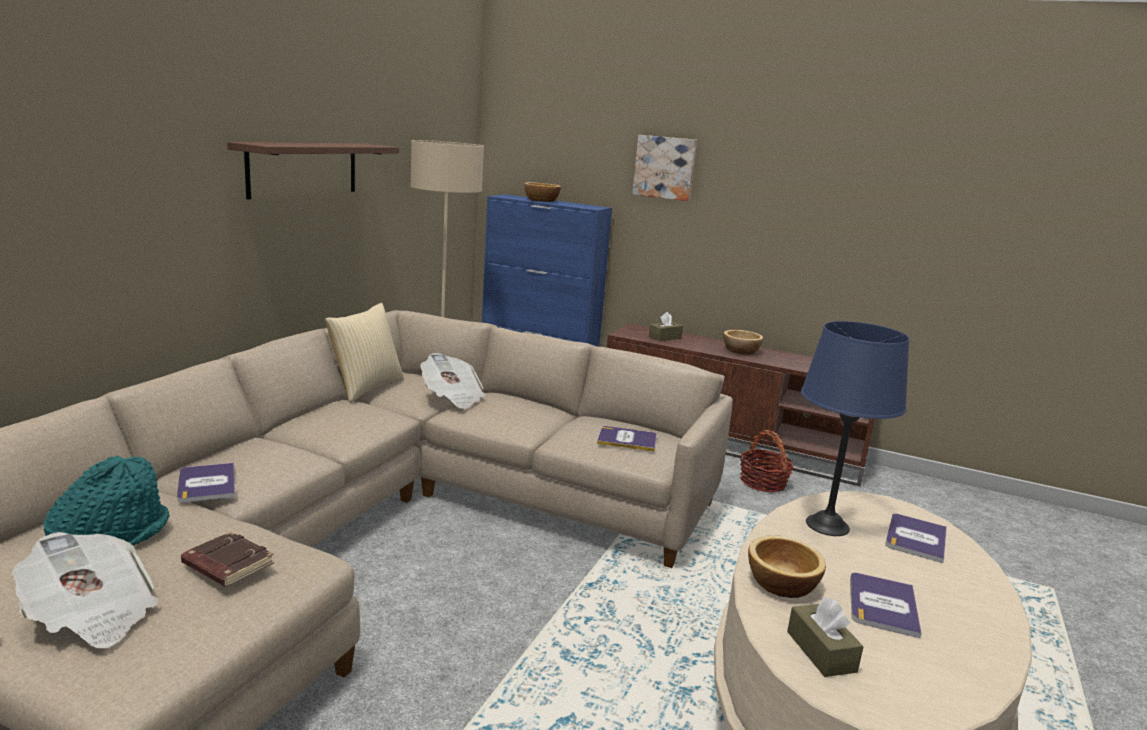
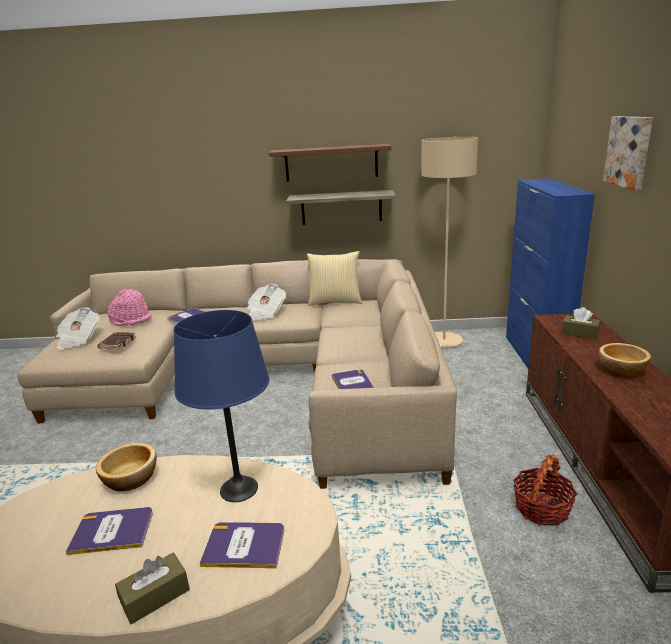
camera: 70 degrees right, 5 degrees up
(110, 534) = (131, 320): turquoise hat -> pink hat
(314, 241) = (341, 207): none -> shelf
(452, 397) = (350, 320): newspaper -> newspaper (265, 313)
(541, 200) = (548, 185): bowl -> none
(821, 651) = (46, 506): brown tissue box -> brown tissue box (155, 596)

